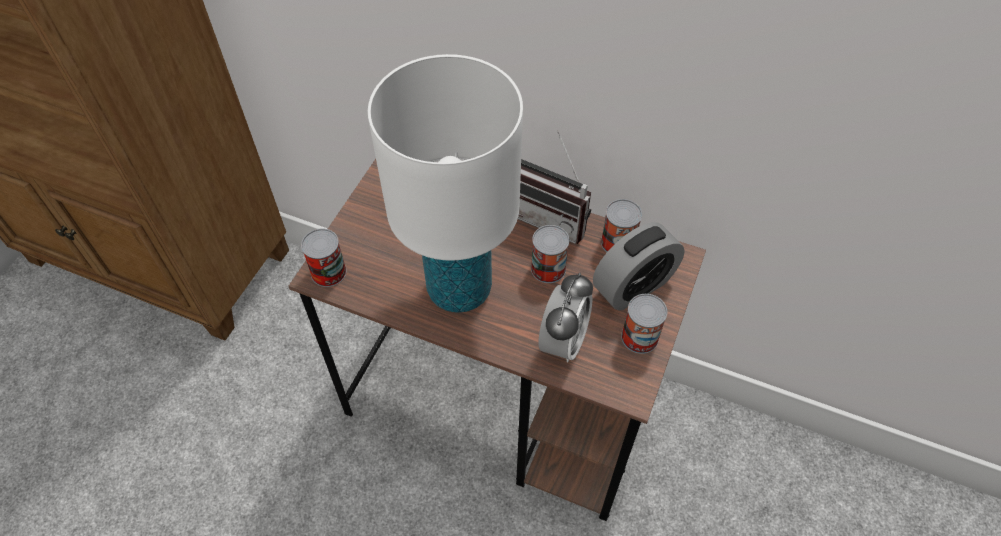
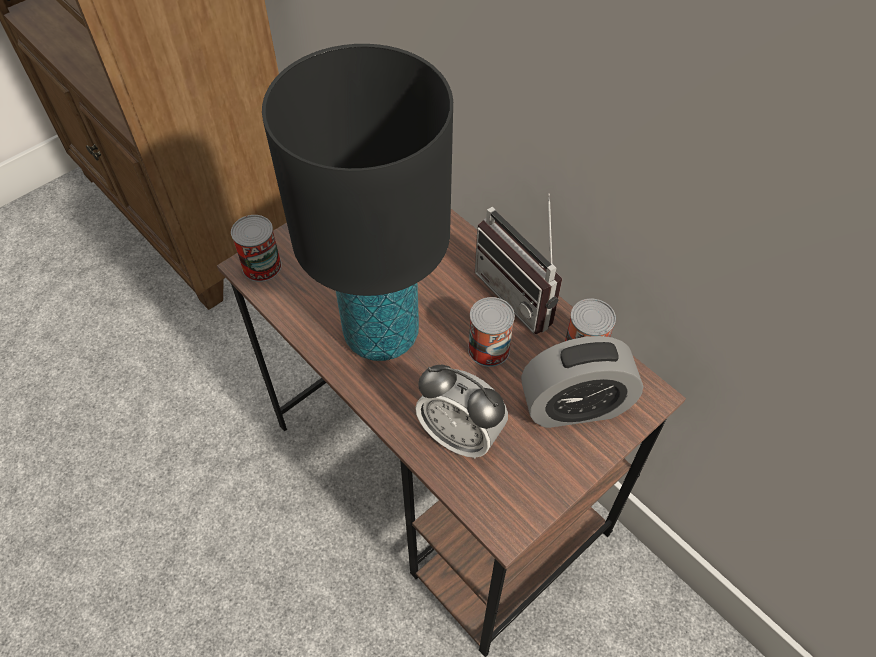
camera: 25 degrees right, 0 degrees up
(459, 289) = (381, 334): white table lamp -> black table lamp
(563, 341) = (460, 435): alarm clock -> alarm clock turned 75 degrees clockwise
(639, 337) = (550, 466): can -> none

